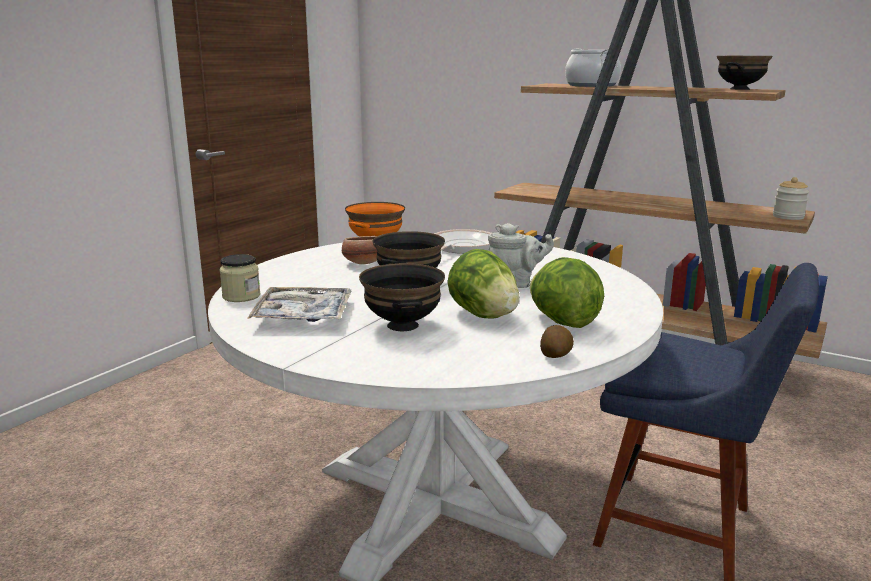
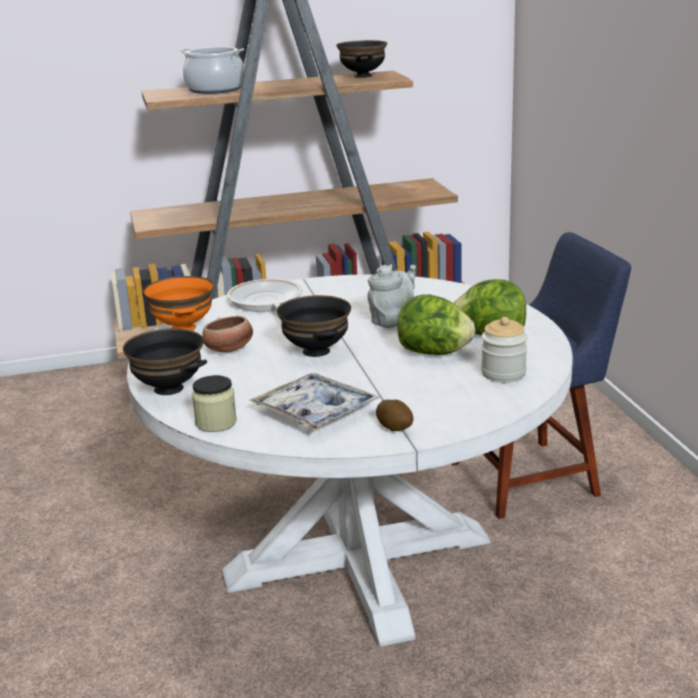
camera: 45 degrees left, 5 degrees up
(402, 325) = (404, 385): black bowl -> black bowl (168, 389)
(556, 355) = (540, 359): potato -> potato (395, 427)
(788, 217) = (428, 189): jar -> jar (503, 373)

